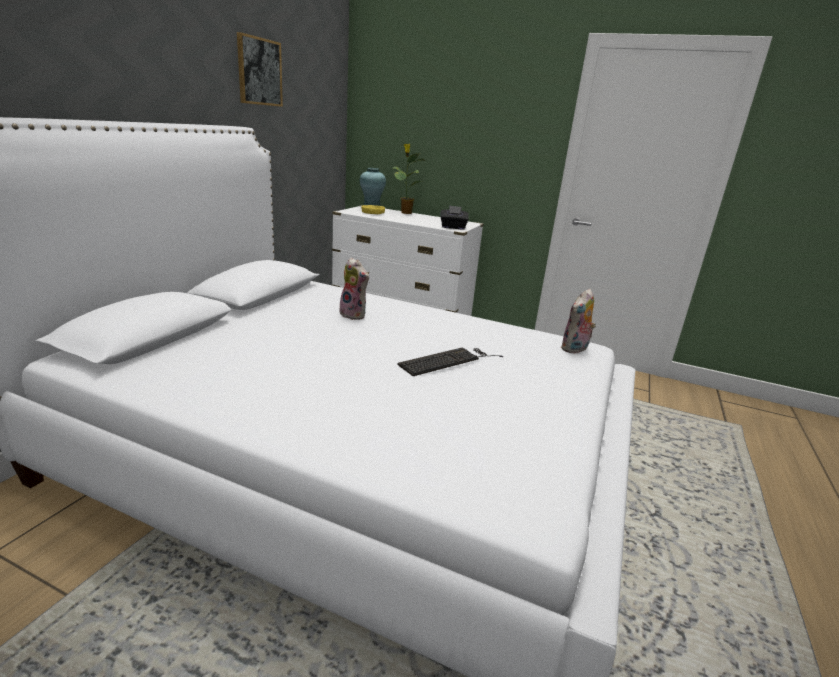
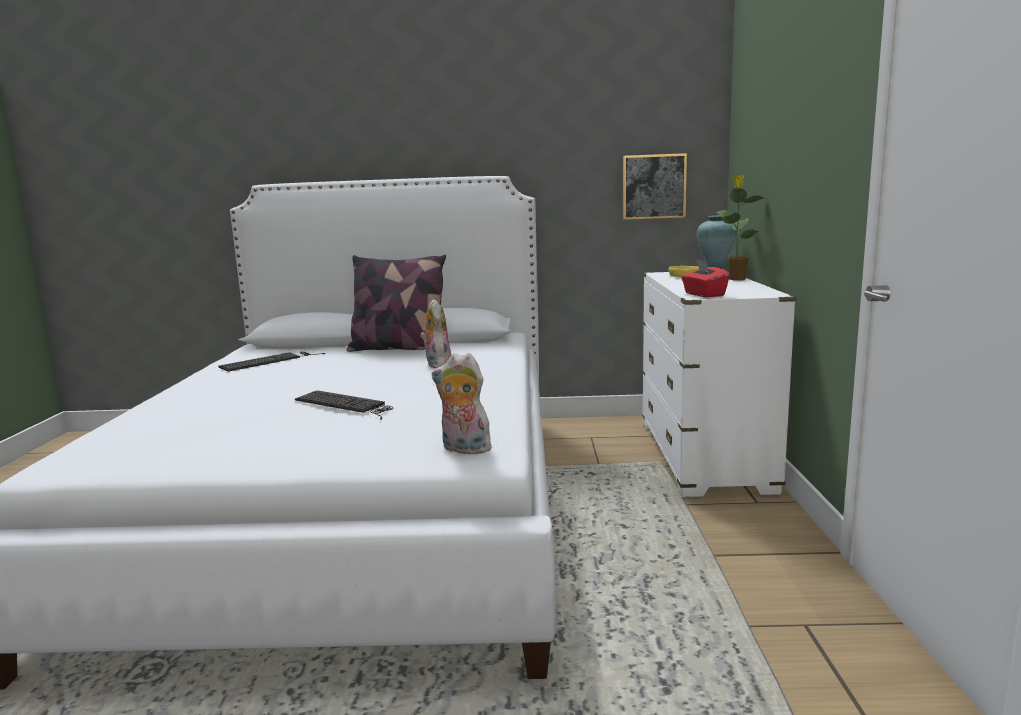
camera: 70 degrees right, 10 degrees down
(211, 368) = (270, 361): none -> keyboard
(259, 72) = (544, 118): picture -> picture (654, 186)
(266, 313) = (398, 348): none -> pillow
(354, 315) = (436, 364): plush toy -> plush toy turned 150 degrees clockwise
(453, 227) = (704, 295): black tissue box -> red tissue box

